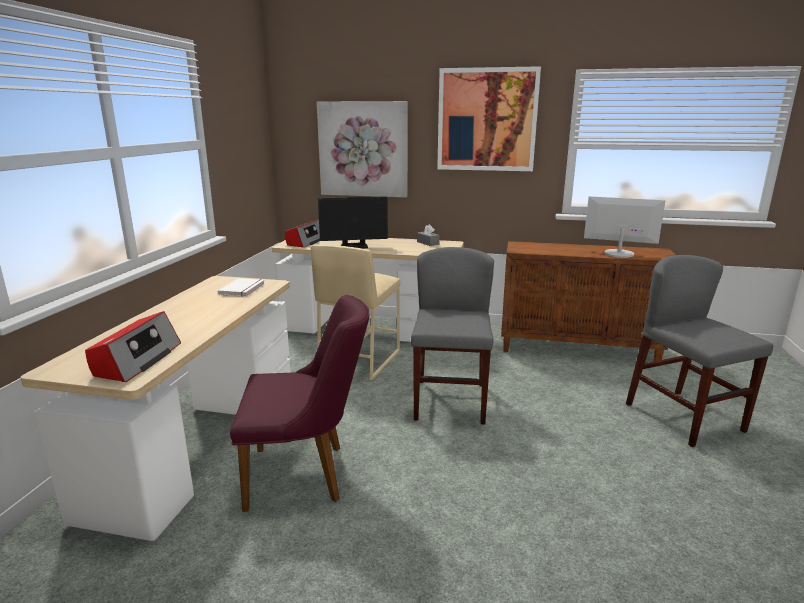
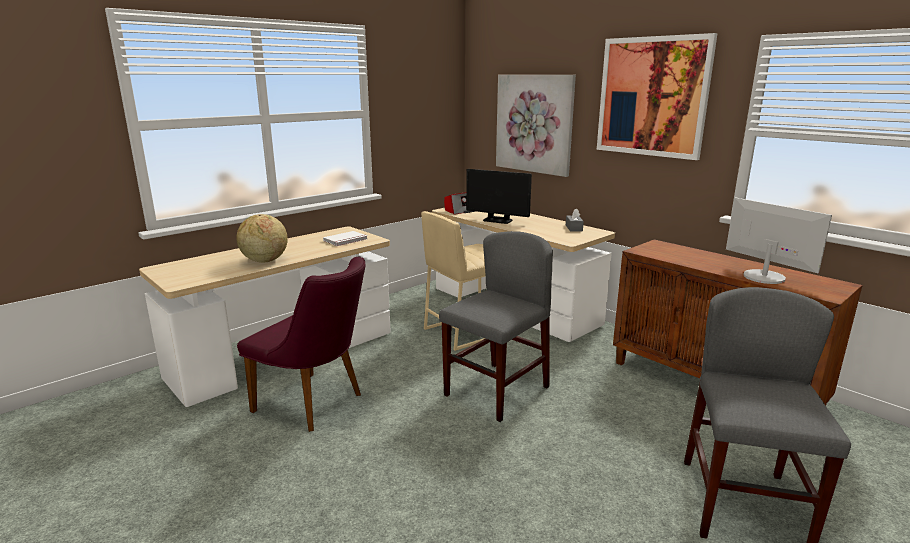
camera: 35 degrees right, 0 degrees up
(137, 360) = (201, 274): radio -> none
(191, 328) = (264, 261): none -> globe

